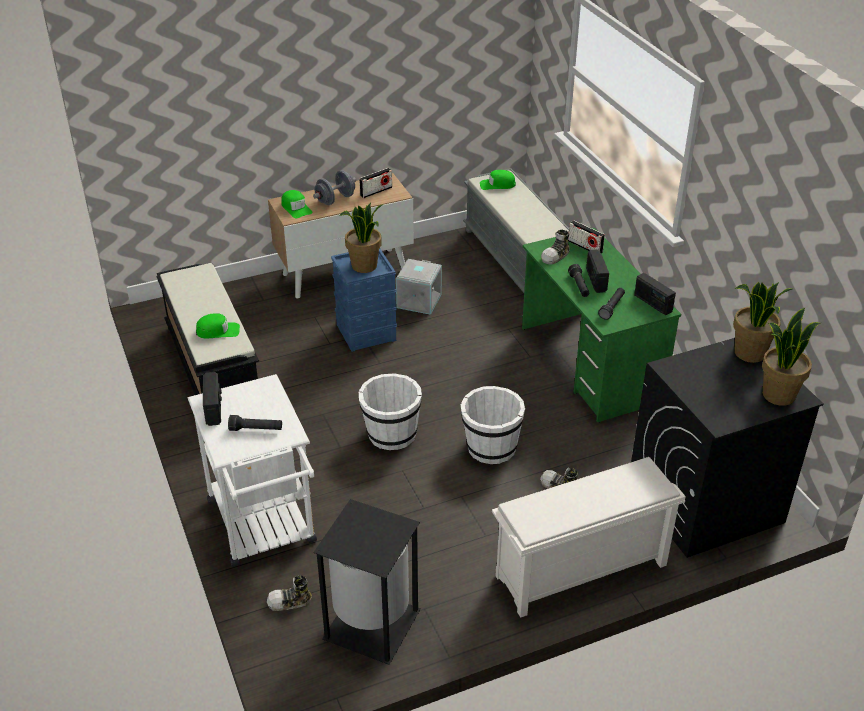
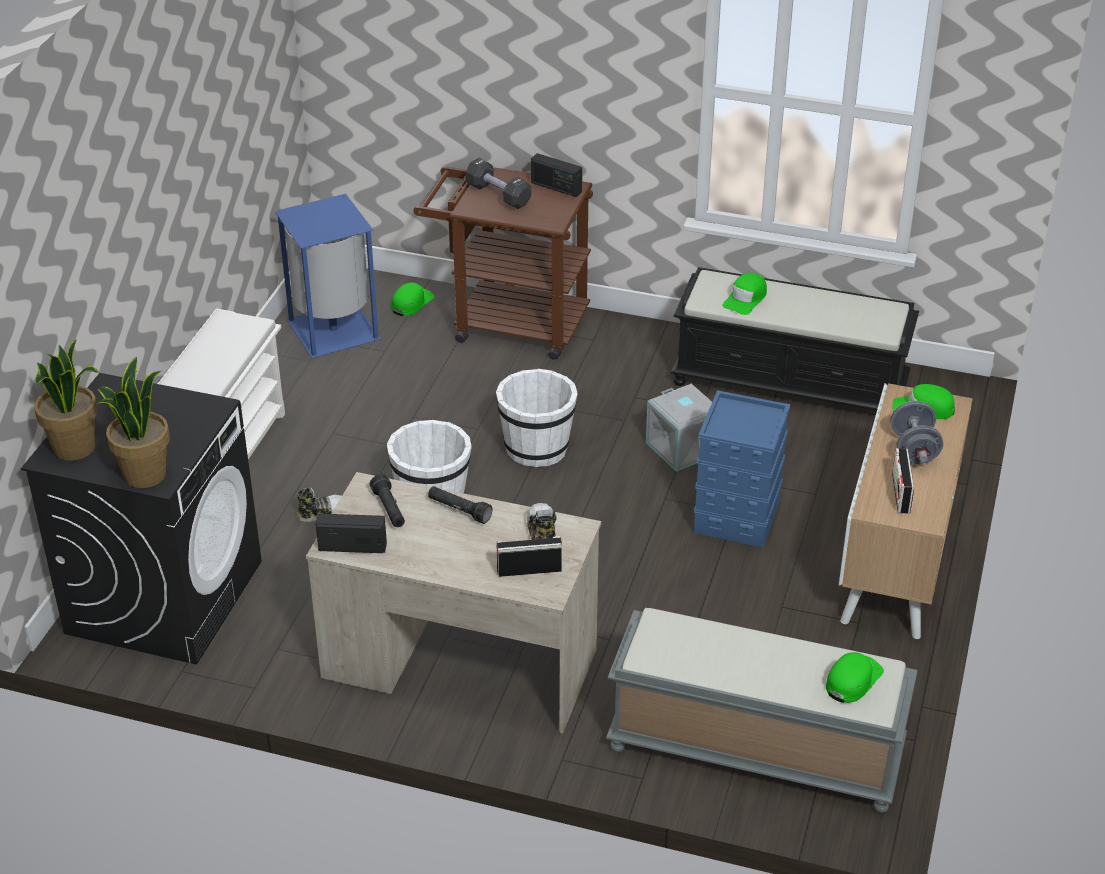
camera: 130 degrees right, 0 degrees up
(256, 429) = (498, 195): black flashlight -> black dumbbell
(265, 529) = (508, 323): white cart -> brown cart
(289, 602) = (412, 303): shoe -> green cap
(364, 266) = (742, 423): potted plant -> none
(370, 625) = (334, 329): black trash can -> blue trash can
(418, 300) = (759, 595): grey storage box -> grey storage box (684, 448)
(589, 364) = (459, 664): green desk -> beige desk
(596, 280) = (453, 532): radio -> none

